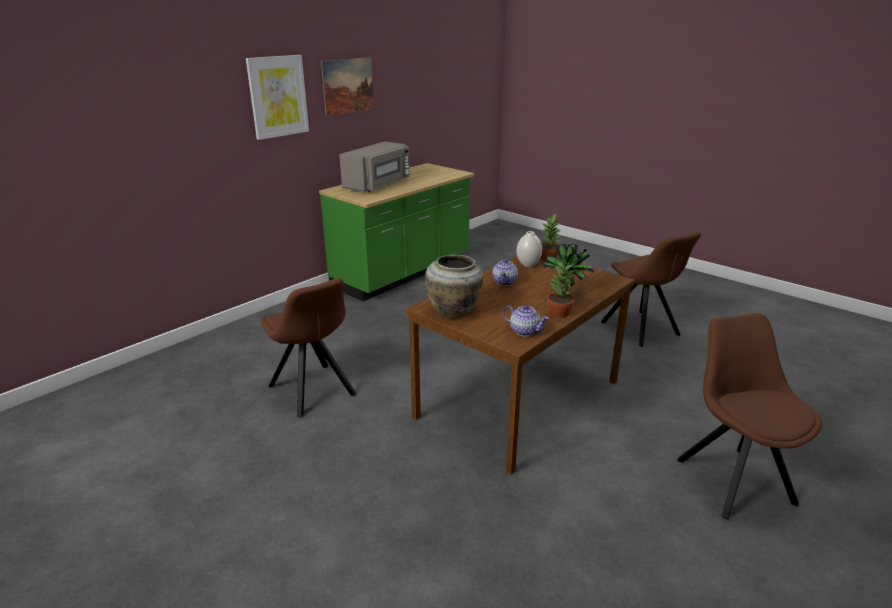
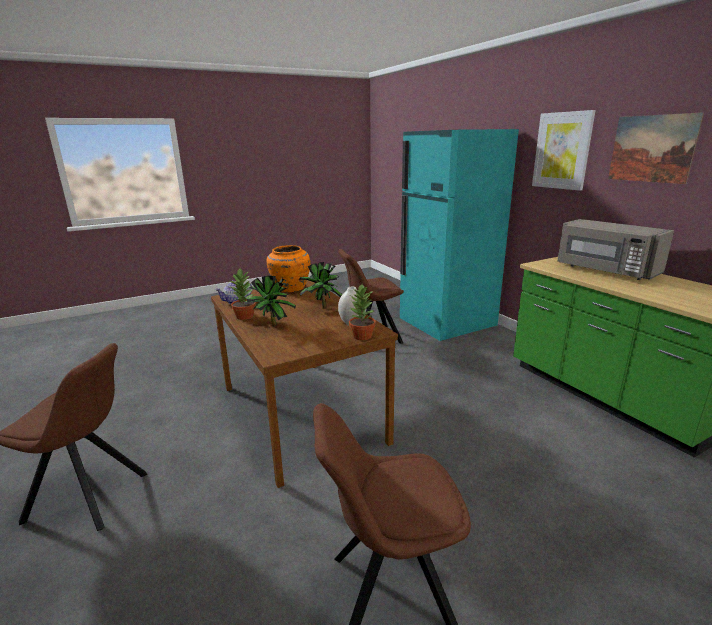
camera: 110 degrees right, 5 degrees down
(247, 342) = (448, 321): none -> turquoise fridge
(454, 311) = (290, 288): beige vase -> orange vase
(505, 282) = (322, 309): teapot -> potted plant

